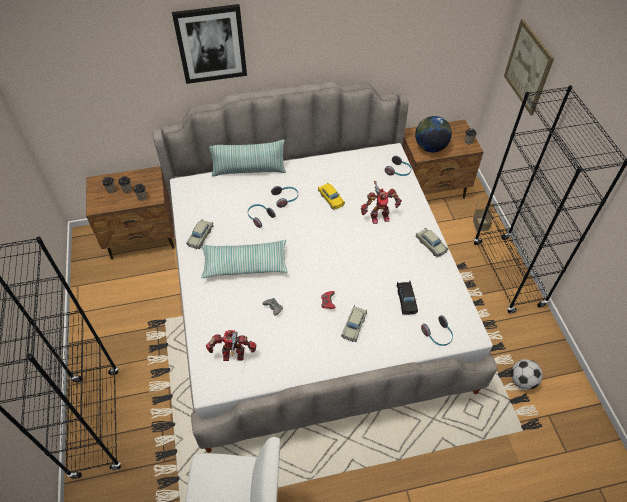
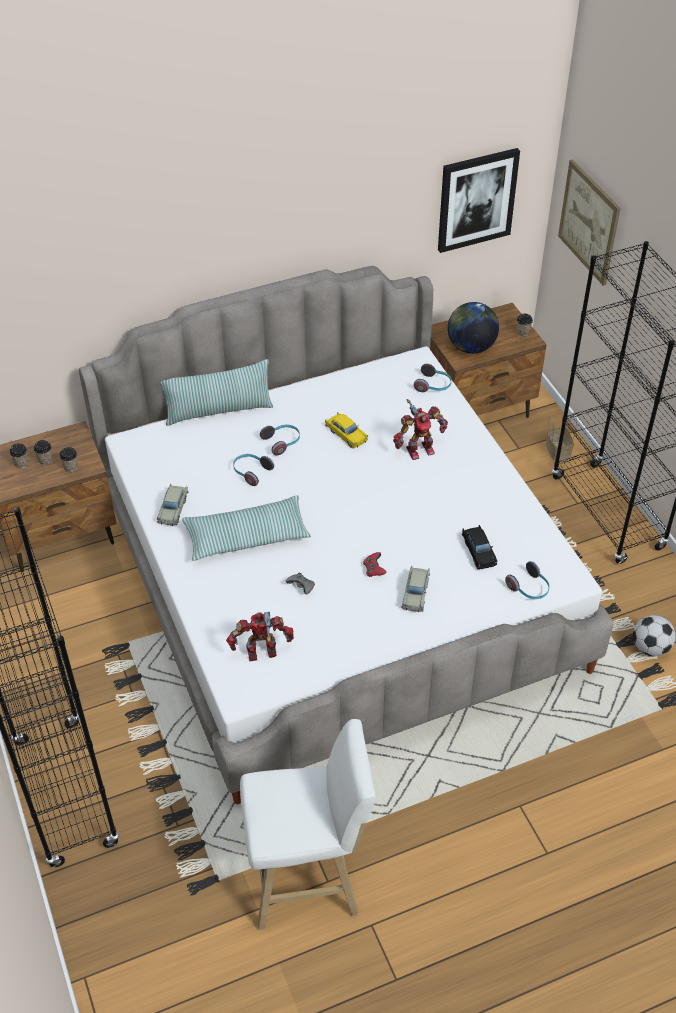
camera: 10 degrees left, 5 degrees down
(211, 44) = (161, 238): picture -> picture (476, 199)
(431, 245) = (497, 477): beige toy car -> none

